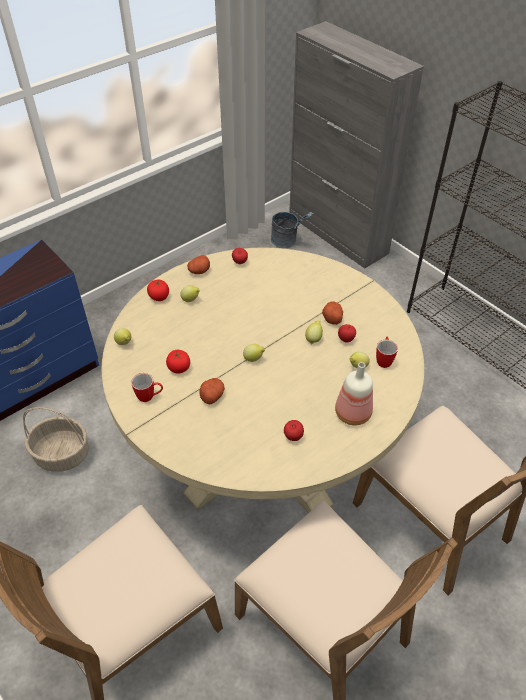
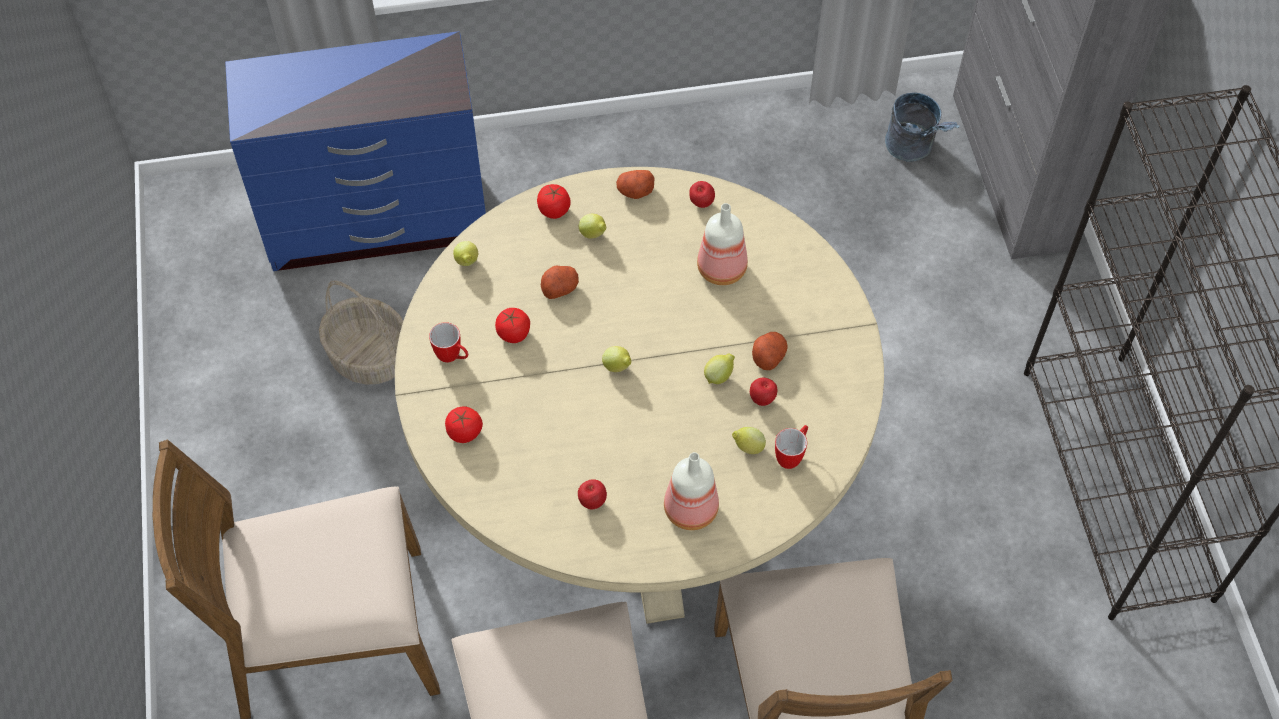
camera: 30 degrees right, 10 degrees up
(186, 435) = (464, 432): none -> tomato
(212, 395) = (530, 393): potato -> potato (560, 287)
(275, 287) = (723, 269): none -> bottle

